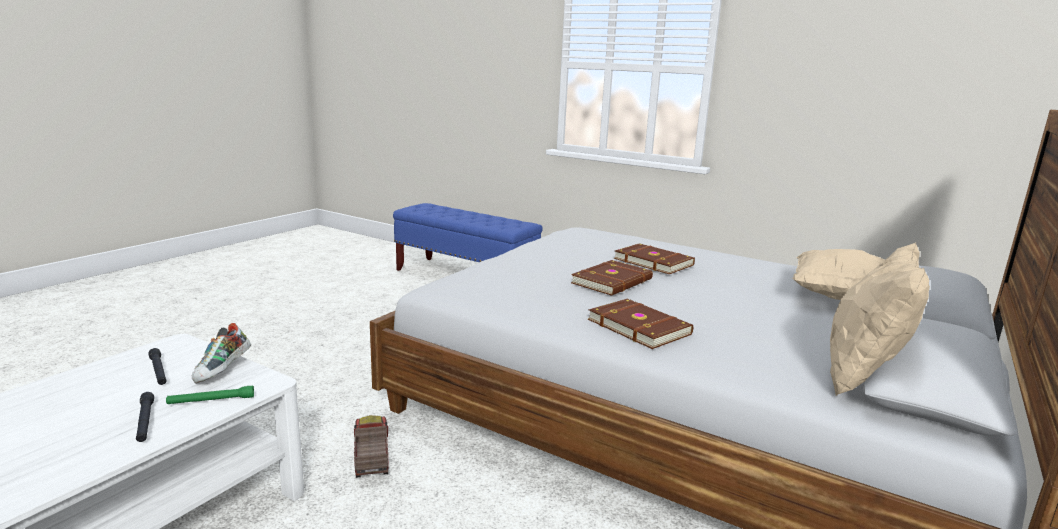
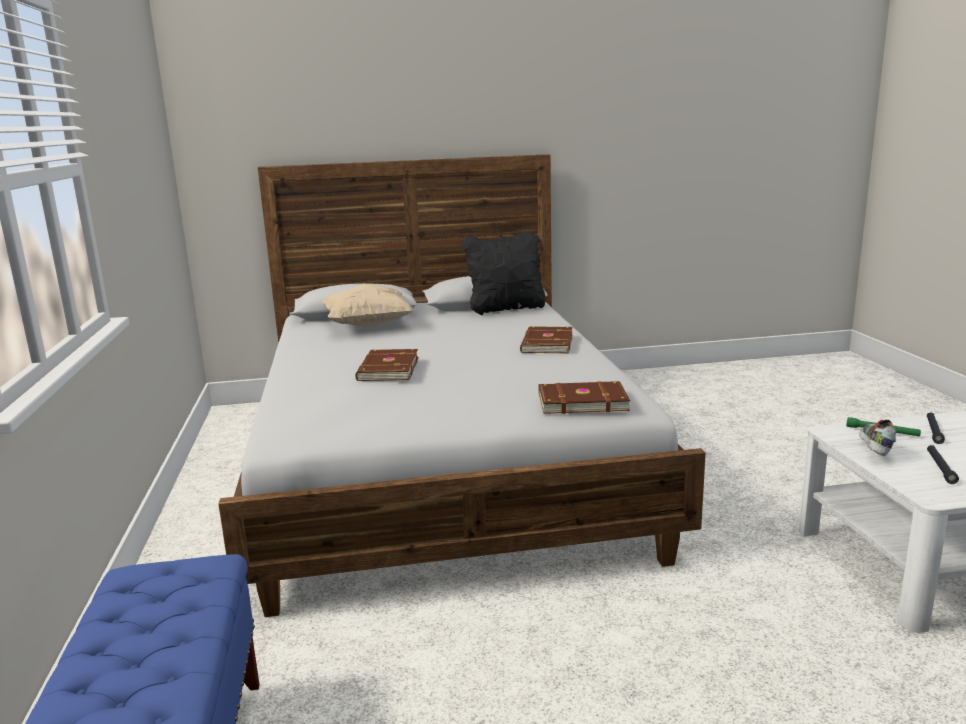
camera: 130 degrees left, 0 degrees up
(223, 371) = (873, 451): shoe -> shoe turned 45 degrees counterclockwise
(370, 458) = (727, 531): toy truck -> none
(613, 281) = (472, 368): brown book -> brown book (581, 401)
(862, 378) = (506, 309): beige pillow -> black pillow

